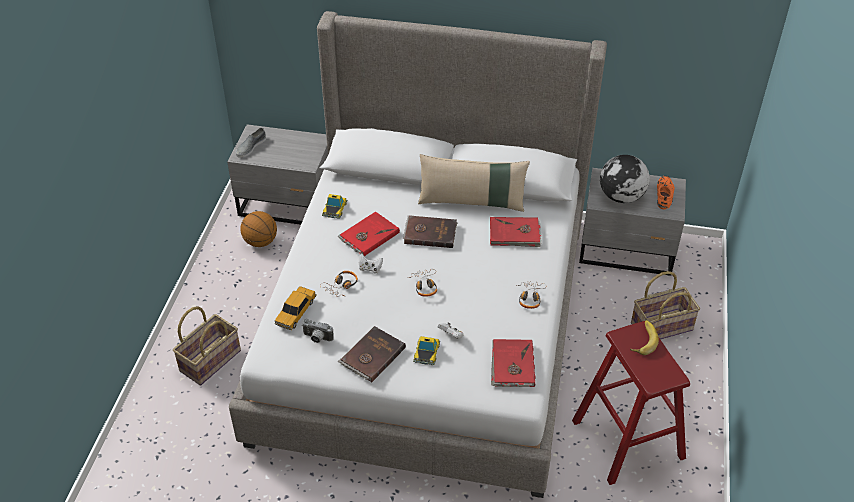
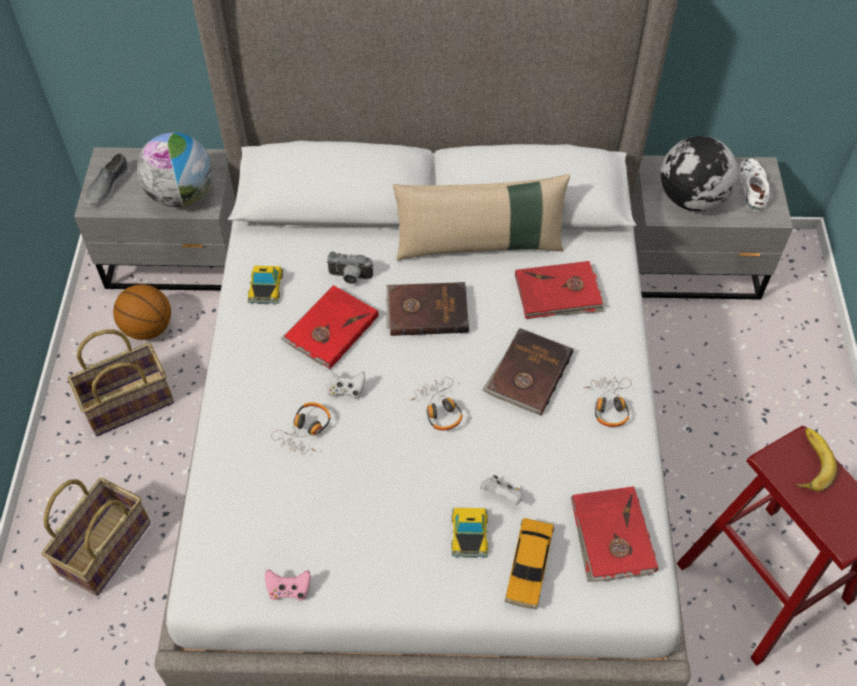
camera: 10 degrees left, 10 degrees up
(295, 157) = (182, 195): none -> globe
(296, 312) = (240, 492): toy car -> toy car (528, 567)
(313, 365) = (289, 590): none -> pink game controller
(317, 338) = (285, 538): camera -> camera (349, 277)
(372, 356) = (382, 555): brown book -> brown book (527, 374)
(661, 326) = (767, 383): basket -> basket (128, 402)
(664, 194) = (752, 187): orange shoe -> white shoe

